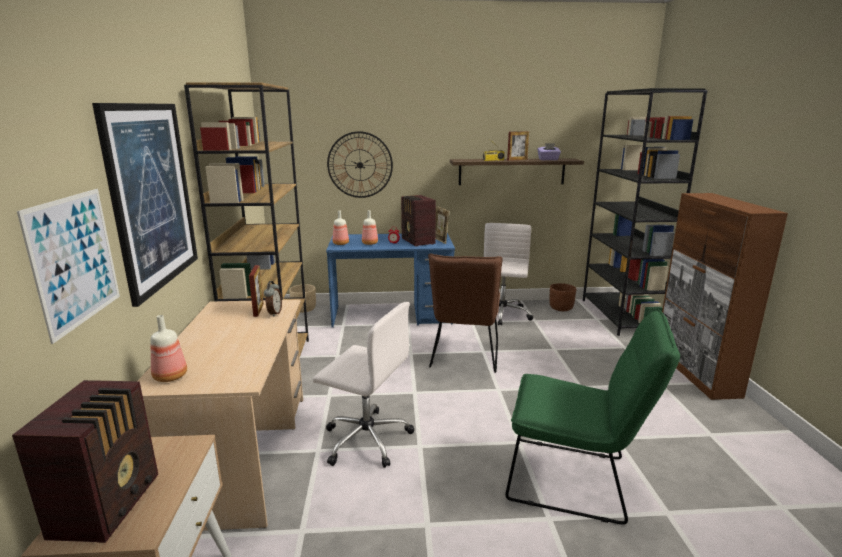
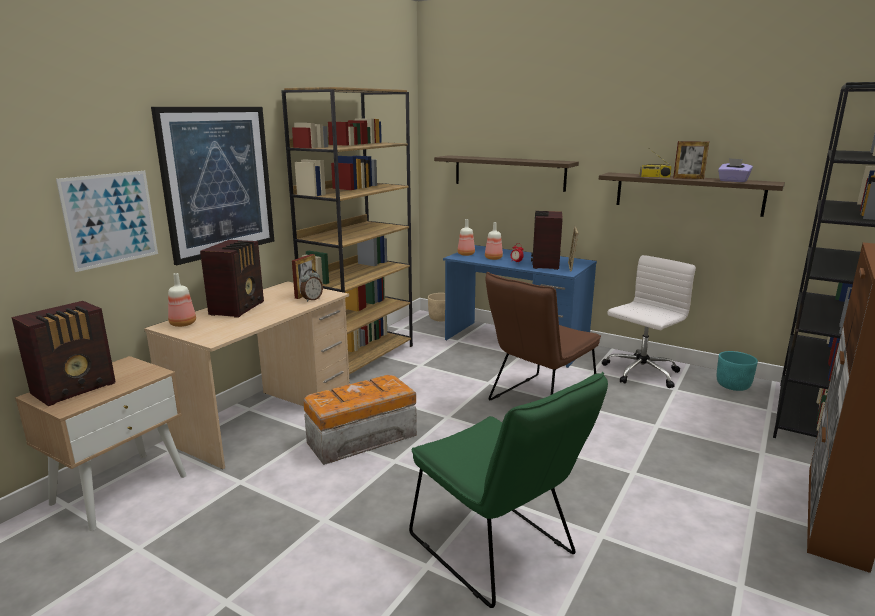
camera: 35 degrees right, 0 degrees up
(208, 341) = (238, 308): none -> radio
(360, 165) = (509, 172): wall clock -> shelf
(365, 439) = (359, 438): white office chair -> storage box
(561, 308) = (733, 386): brown planter -> turquoise planter

